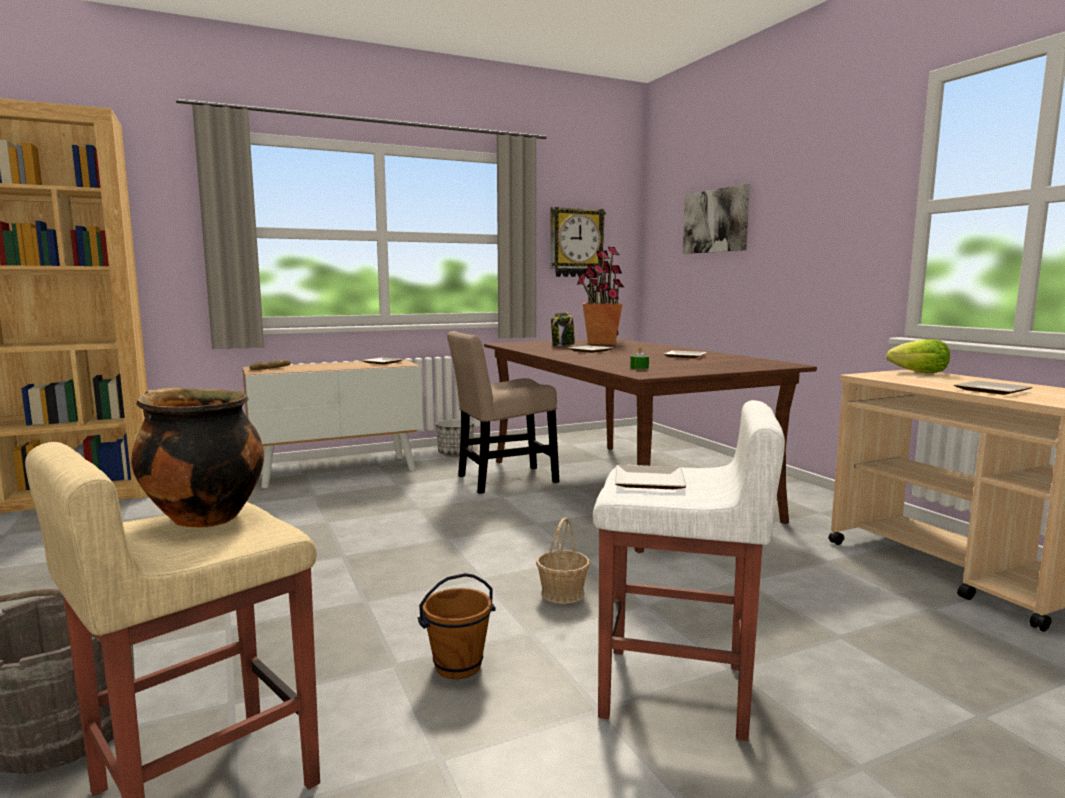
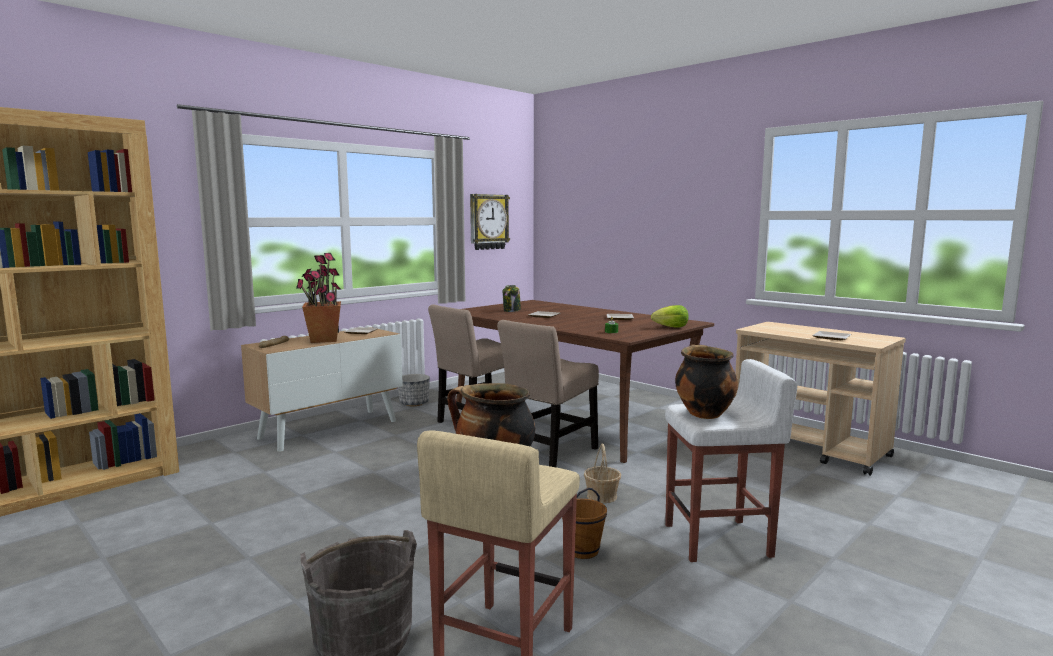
camera: 20 degrees left, 0 degrees up
(550, 528) = (549, 454): none -> beige chair
(601, 343) = (534, 306): potted plant -> potted plant (323, 340)
(646, 480) = (703, 414): plate -> cooking pot
(716, 221) = (603, 209): picture -> none
(919, 373) = (777, 325): lettuce -> lettuce (671, 327)

